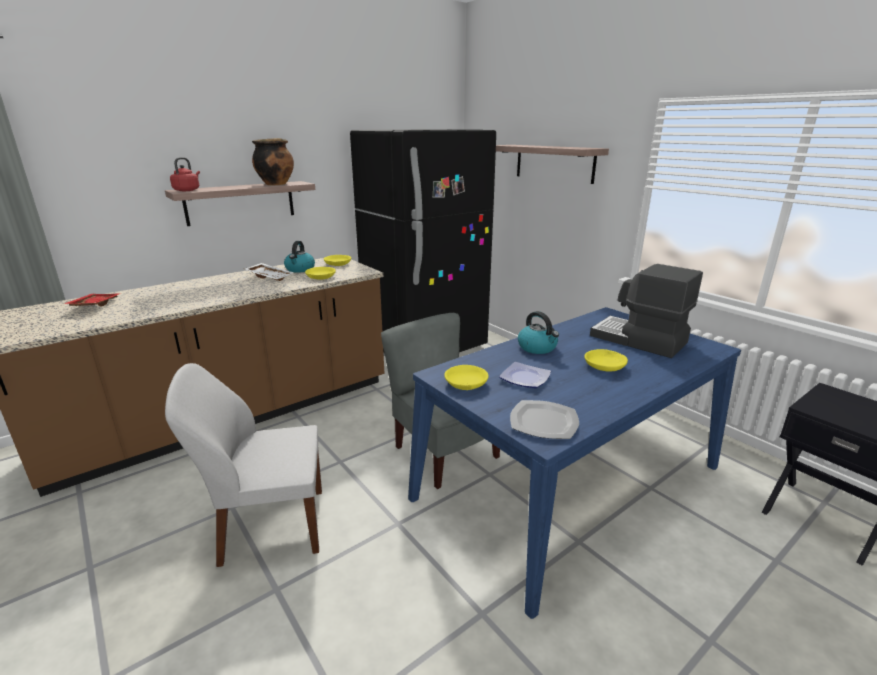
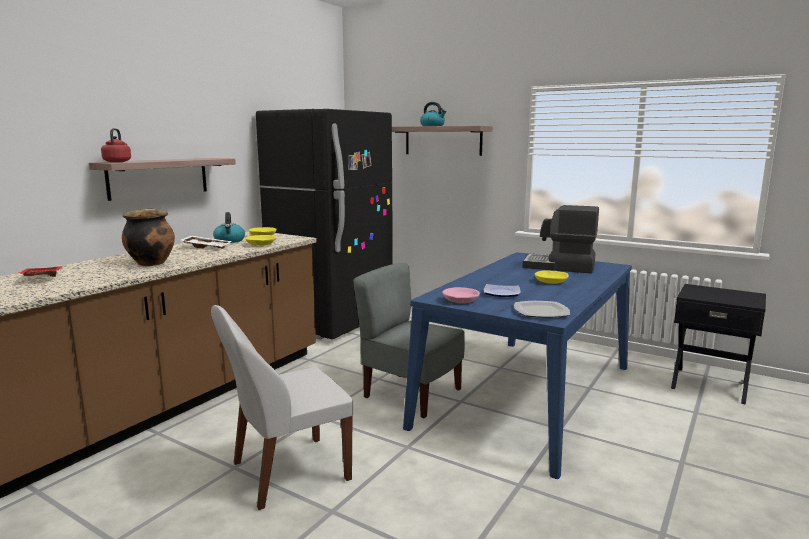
camera: 20 degrees left, 10 degrees down
(276, 184) = (196, 158): cooking pot -> cooking pot (151, 263)
(465, 384) = (460, 300): yellow bowl -> pink bowl
(537, 347) = (491, 277): kettle -> kettle (432, 126)

